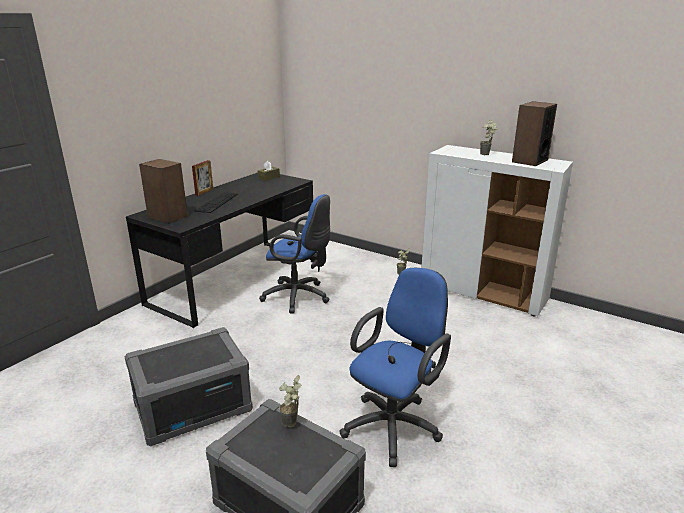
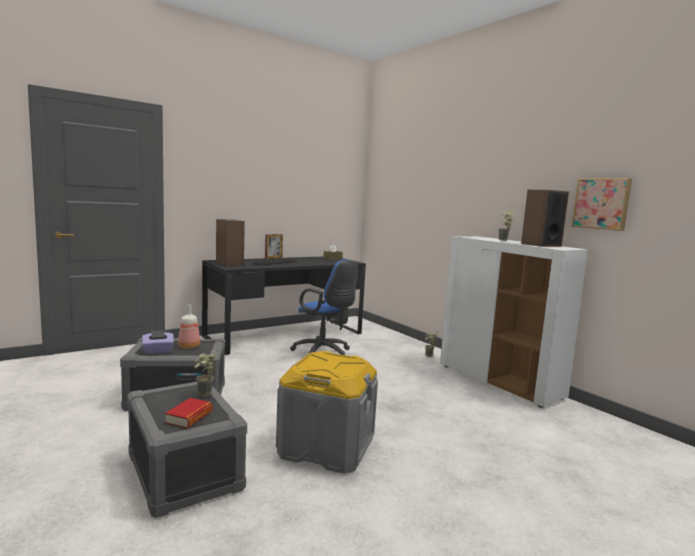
camera: 20 degrees right, 15 degrees down
(171, 370) = (158, 351): none -> purple tissue box
(198, 352) = (189, 347): none -> bottle
(306, 462) = (189, 417): none -> book
(395, 424) = (326, 447): blue office chair -> grey storage box
(587, 115) = (601, 203): none -> picture

